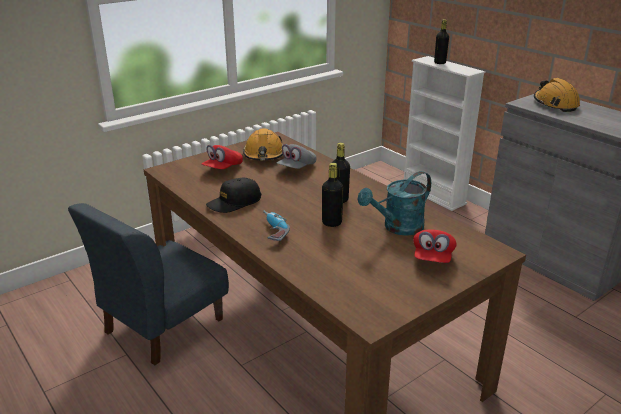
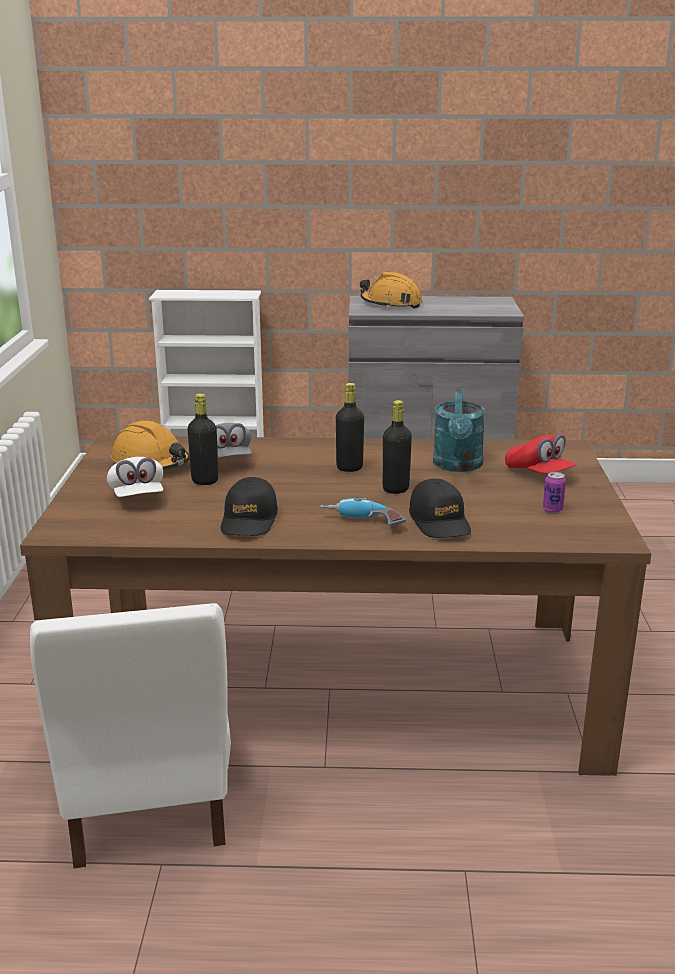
camera: 50 degrees left, 5 degrees down
(163, 325) = (147, 800): blue chair -> white chair
(222, 168) = (137, 497): red cap -> white cap
(308, 252) = (440, 521): none -> black cap
(382, 282) = (552, 510): none -> can
(440, 63) = (192, 293): black bottle -> black bottle (205, 481)

